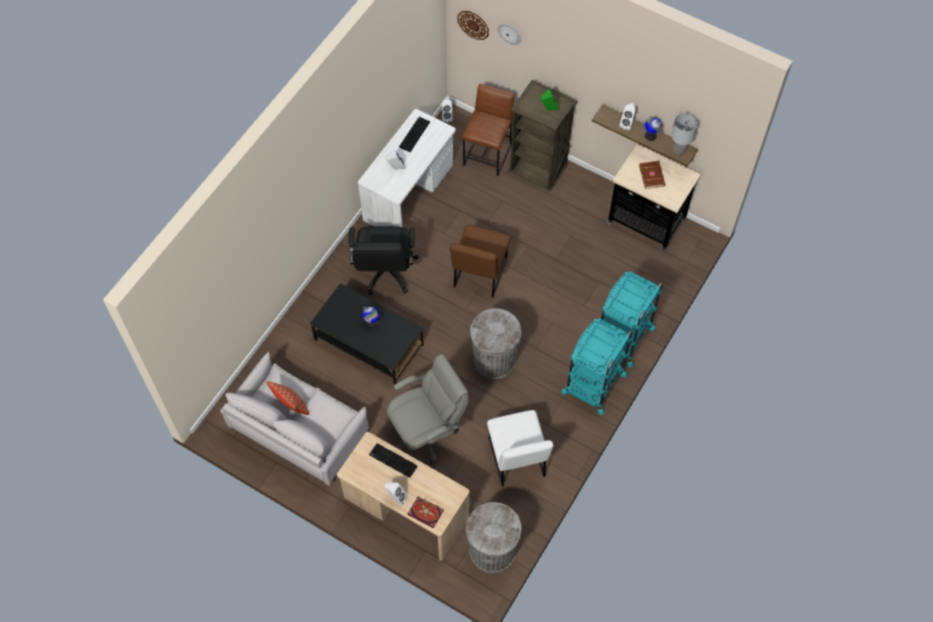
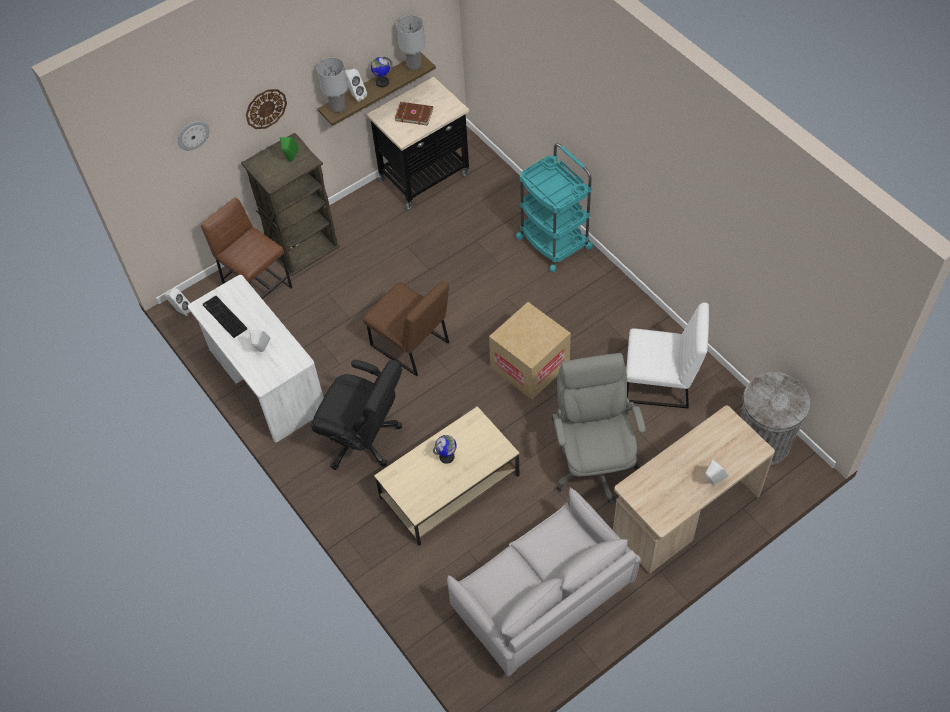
camera: 65 degrees left, 5 degrees down
(291, 406) = (526, 578): pillow -> none
(368, 342) = (449, 487): black coffee table -> beige coffee table
(392, 461) = (663, 471): keyboard -> none
(426, 512) = (741, 456): book -> none
(473, 24) = (149, 171): wall clock -> wall clock (265, 108)
(494, 360) = (530, 366): grey trash can -> cardboard box
(593, 384) = (597, 286): turquoise cart -> none
(608, 117) = (338, 108): none -> grey table lamp

